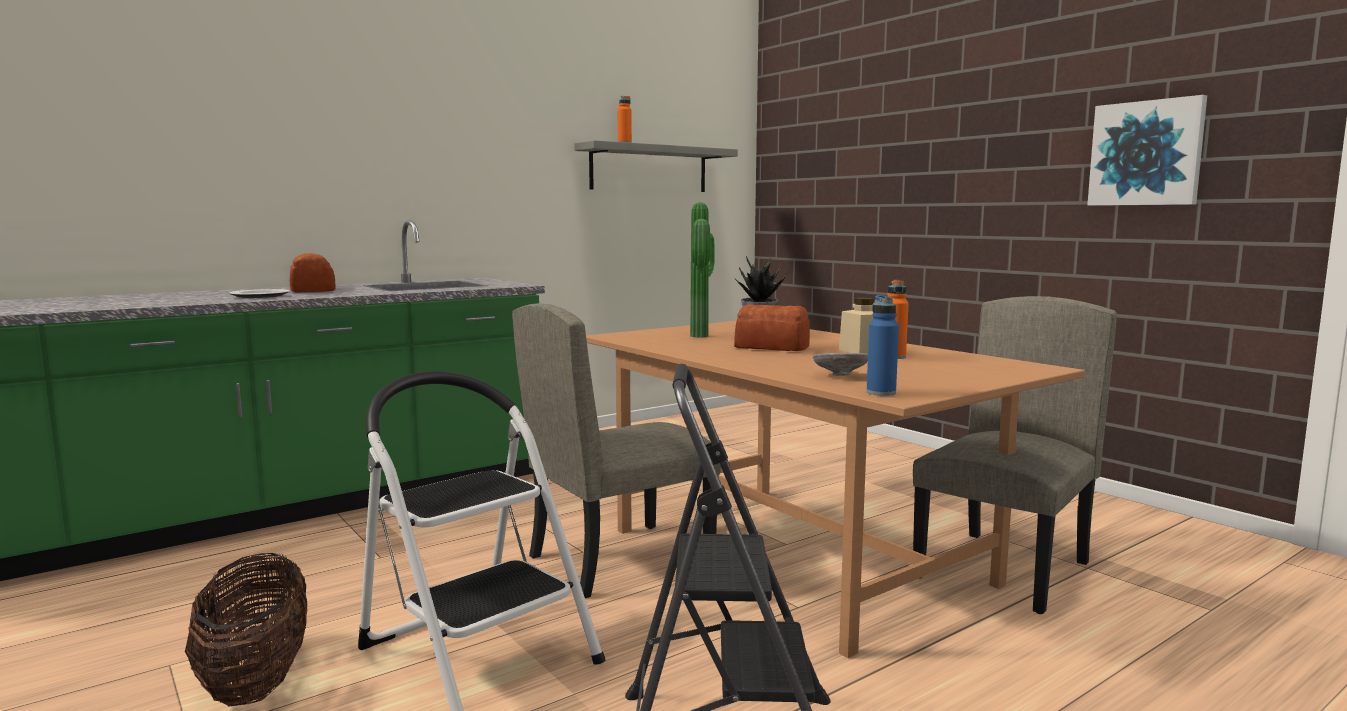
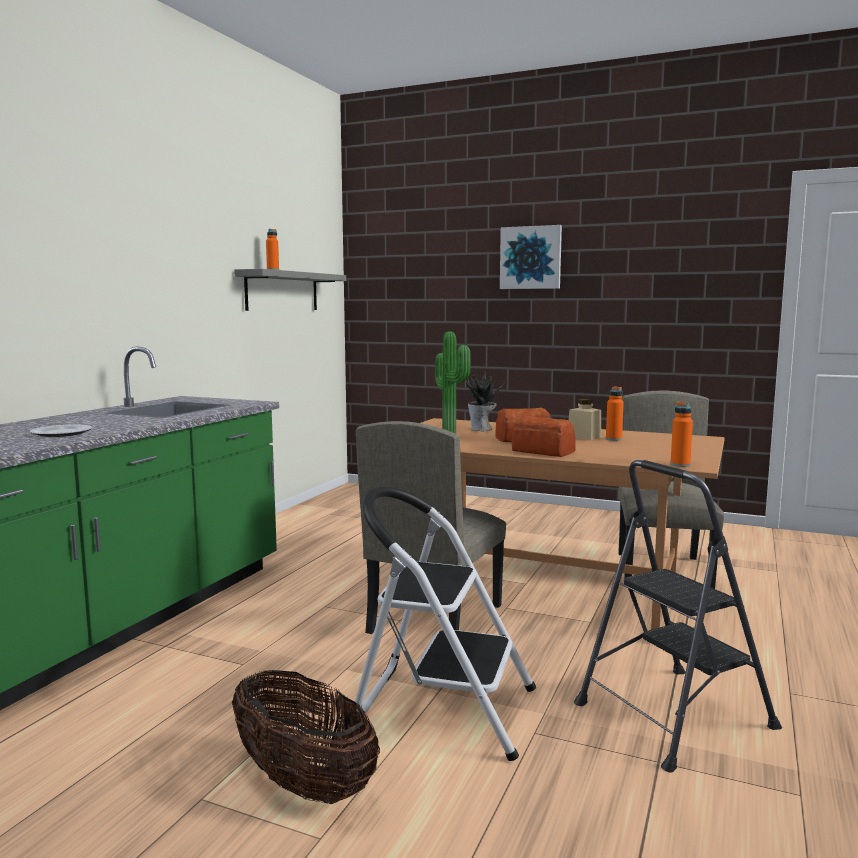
camera: 30 degrees left, 0 degrees up
(311, 290) = (80, 422): bread -> bread (544, 452)
(840, 376) = (626, 456): grey bowl -> none
(881, 393) = (680, 465): blue bottle -> orange bottle
(1146, 153) = (669, 293): picture -> picture (530, 257)

